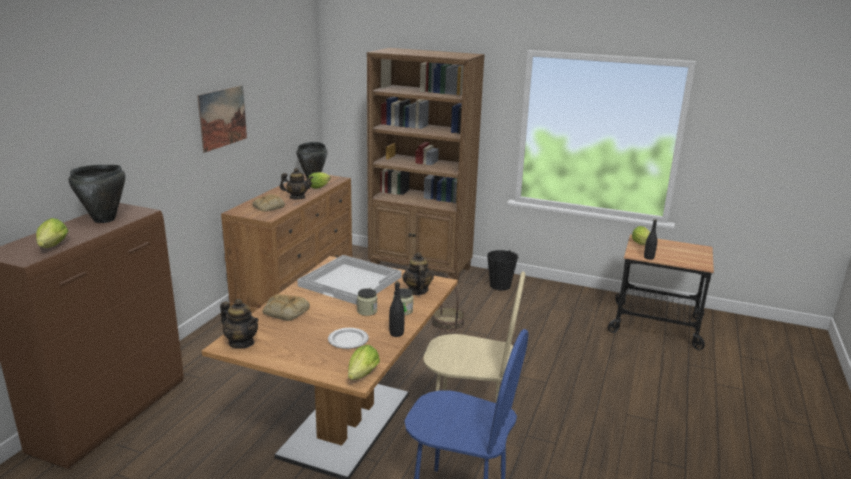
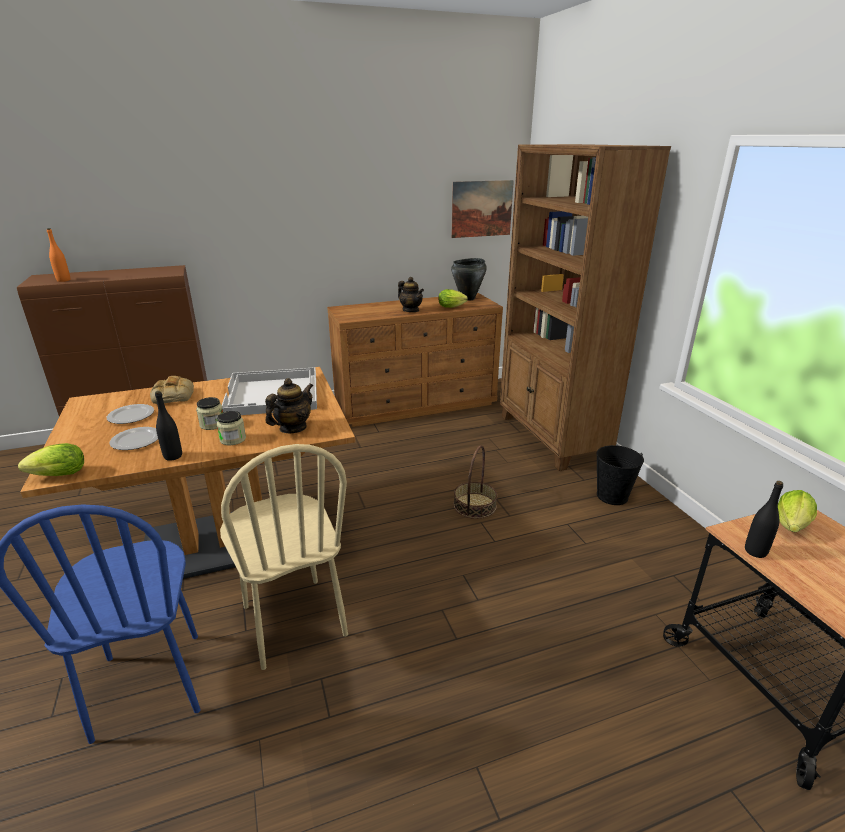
camera: 50 degrees right, 5 degrees up
(52, 247) = (63, 280): lettuce -> orange bottle
(104, 220) = (139, 273): black cooking pot -> none
(222, 117) = (344, 209): picture -> picture (481, 209)
(241, 343) = (93, 404): teapot -> none
(268, 207) = (369, 311): bread -> none
(297, 334) = (130, 416): none -> plate

